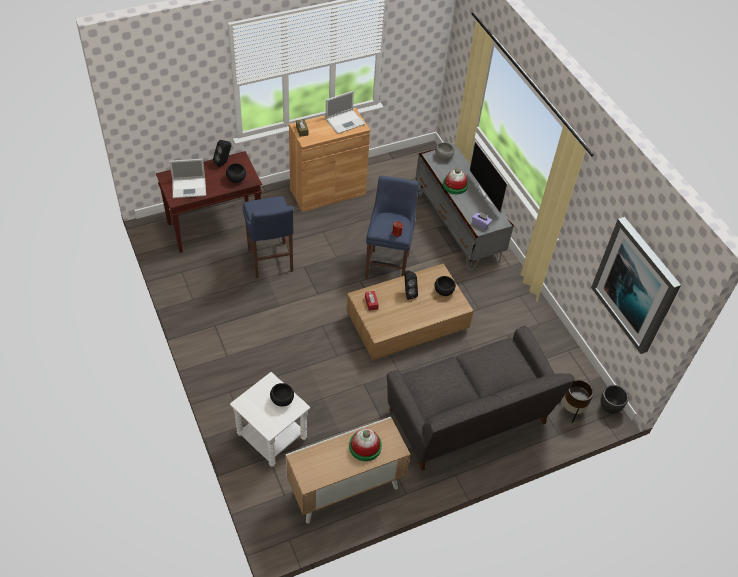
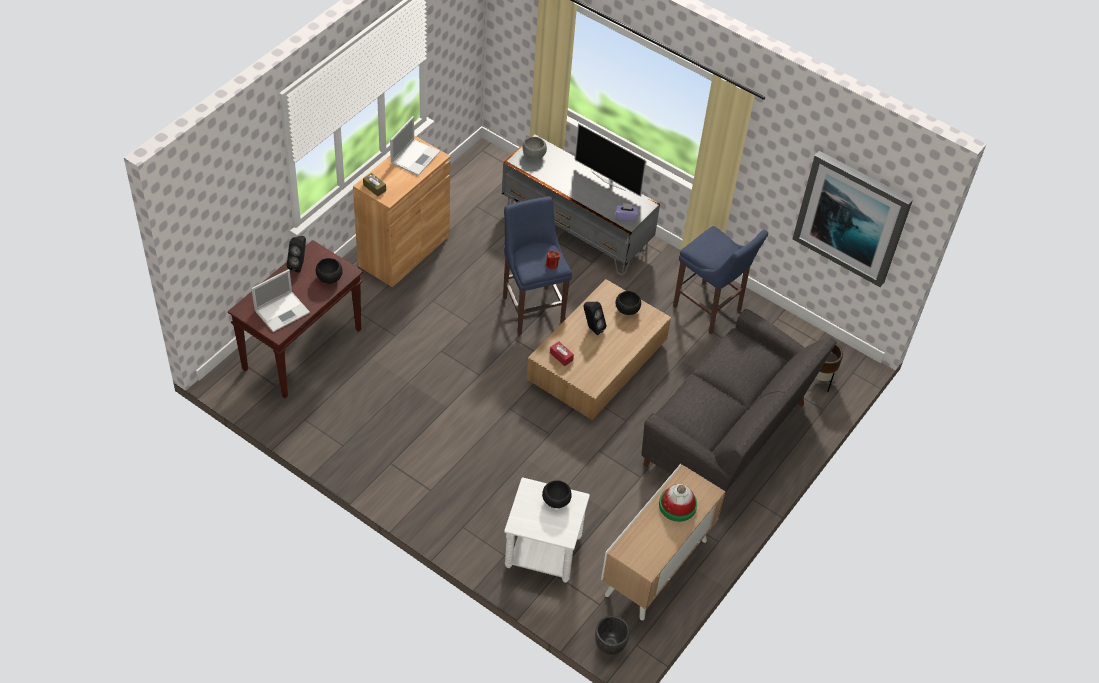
camera: 30 degrees left, 0 degrees up
(270, 262) = (399, 362): blue stool -> blue stool (709, 310)
(455, 185) = (568, 183): hat -> none
(609, 408) = (852, 360): black planter -> black planter (610, 645)

